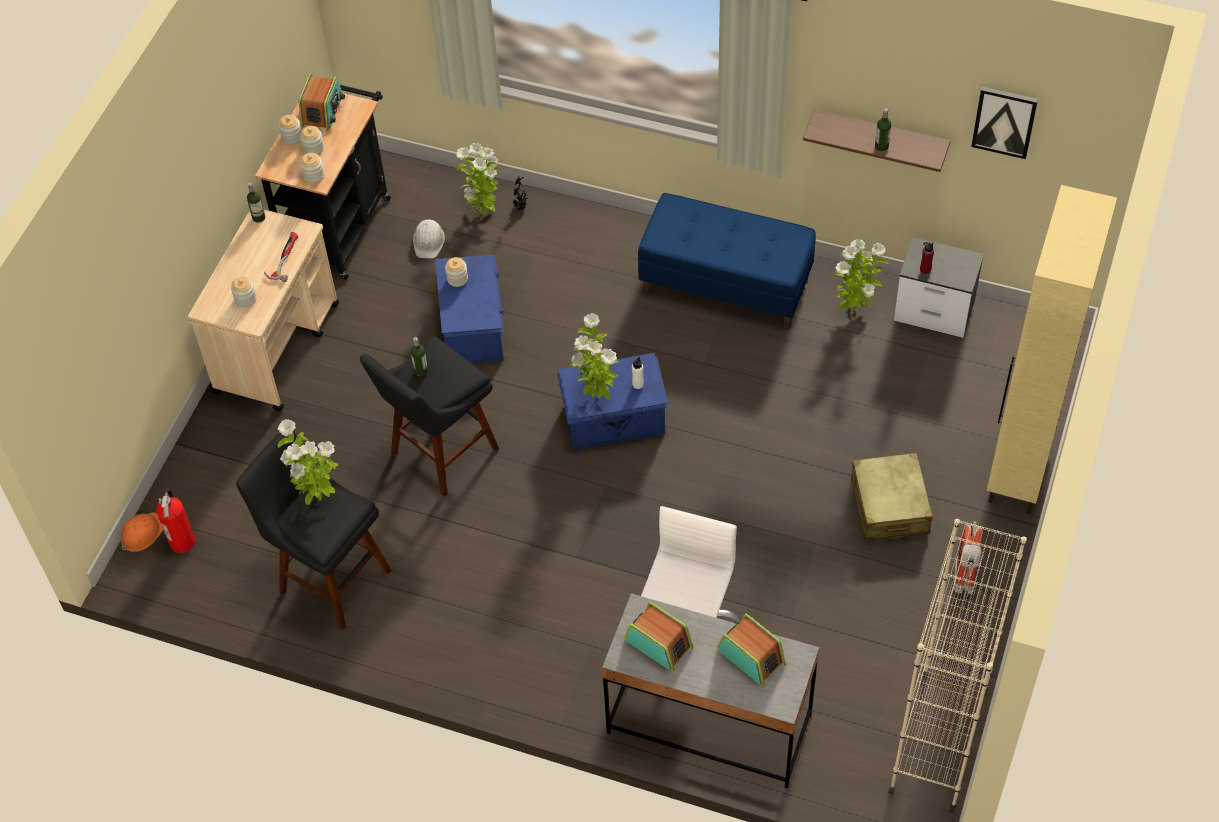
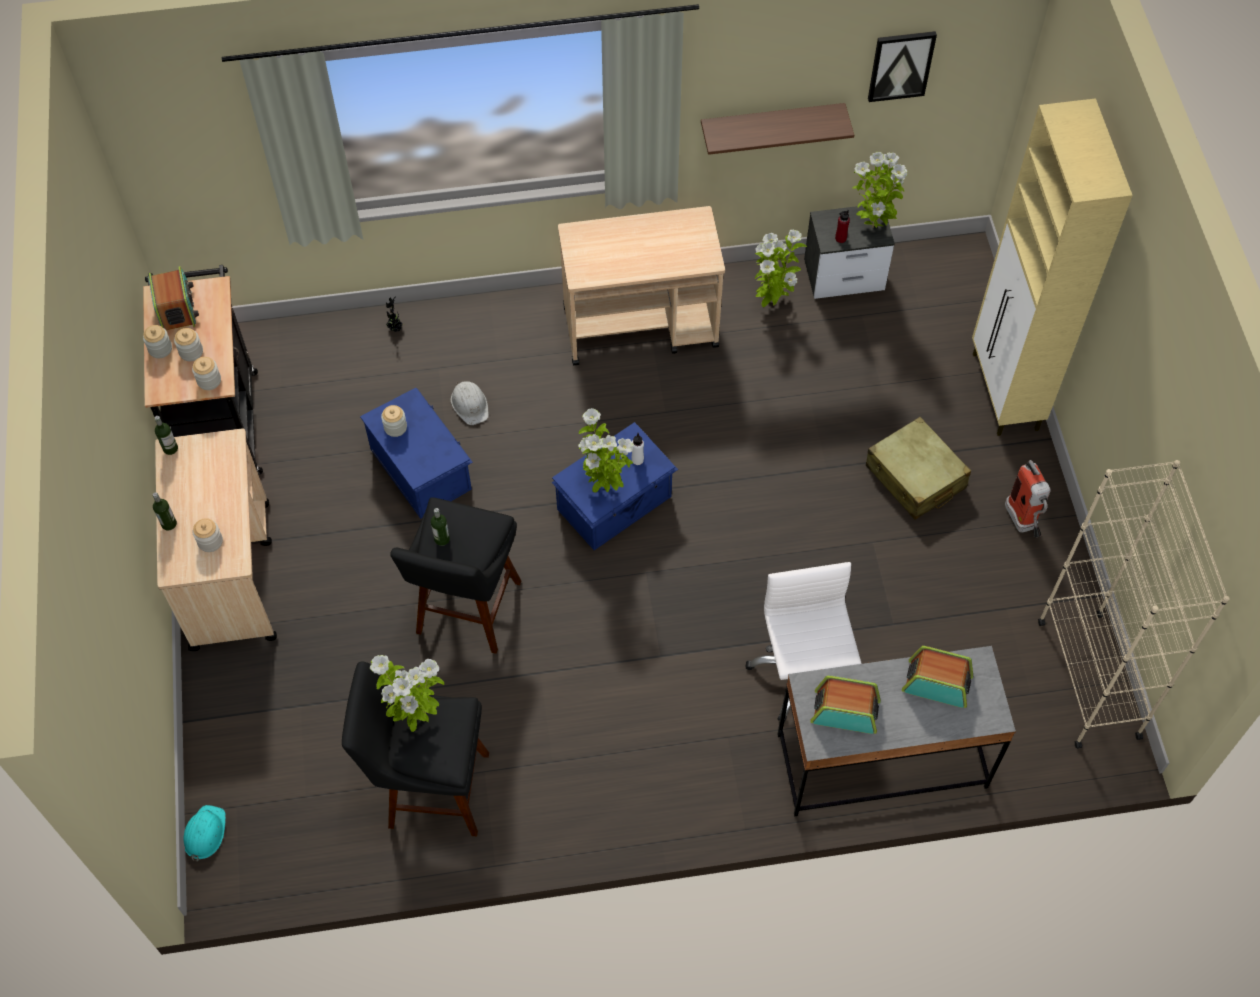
camera: 30 degrees left, 5 degrees up
(142, 533) = (204, 833): orange hard hat -> turquoise hard hat
(183, 541) = (254, 822): fire extinguisher -> none
(284, 258) = (225, 481): hammer -> none
(429, 241) = (323, 399): white hard hat -> white hard hat (470, 404)
(483, 212) = (361, 348): potted plant -> potted plant (873, 226)
(726, 285) = (641, 326): blue bench -> beige cart
(881, 146) = (786, 132): bottle -> bottle (169, 524)

